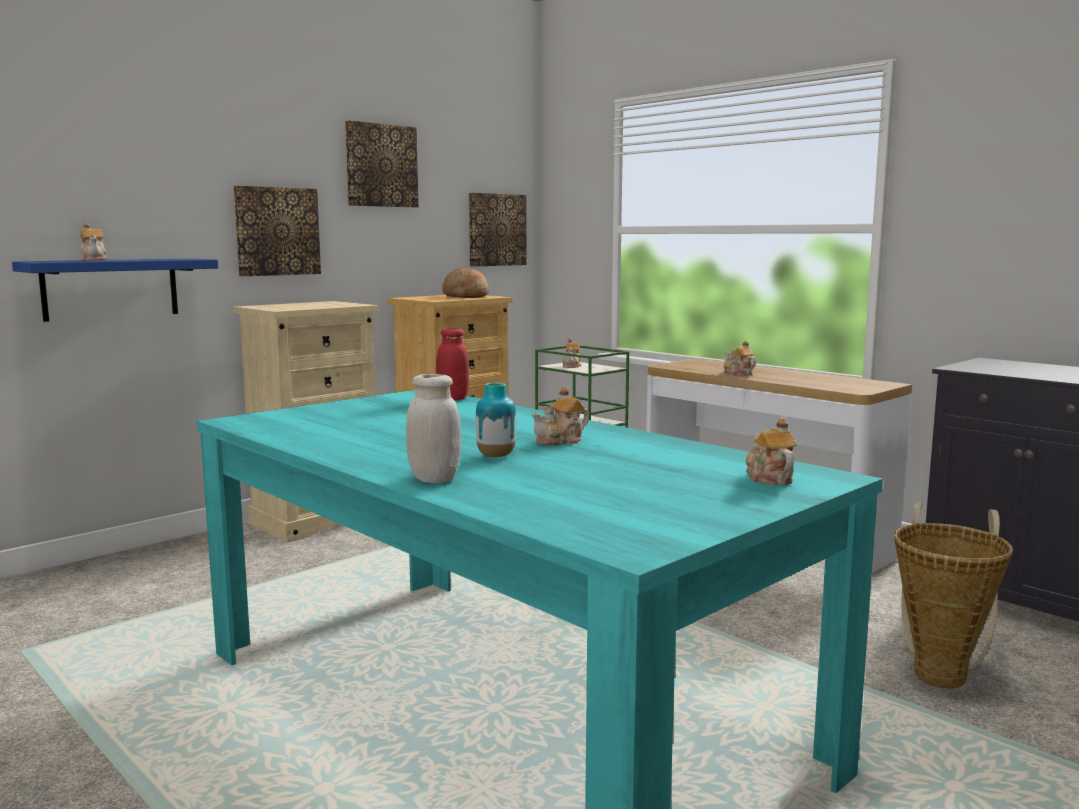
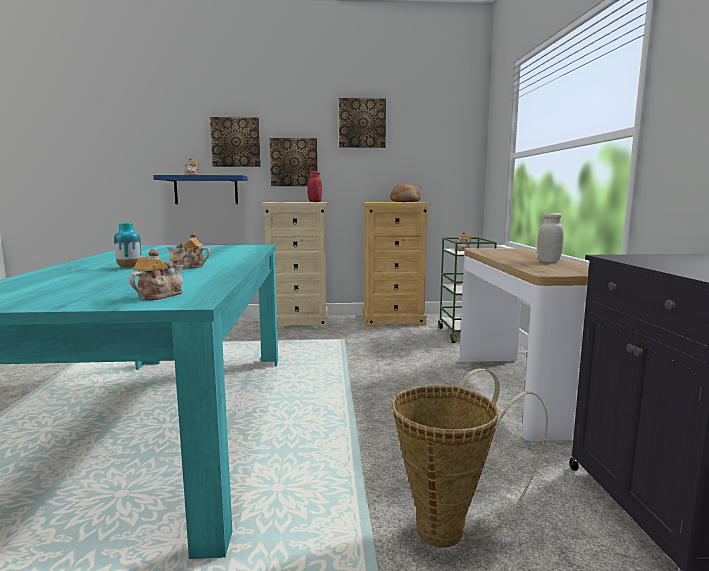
camera: 40 degrees right, 0 degrees up
(434, 479) = (59, 270): white jar -> white jar (548, 261)
(453, 398) = (257, 248): red jar -> red jar (314, 202)
(496, 230) = (448, 161): picture -> picture (236, 142)
(737, 374) = (504, 256): teapot -> none

